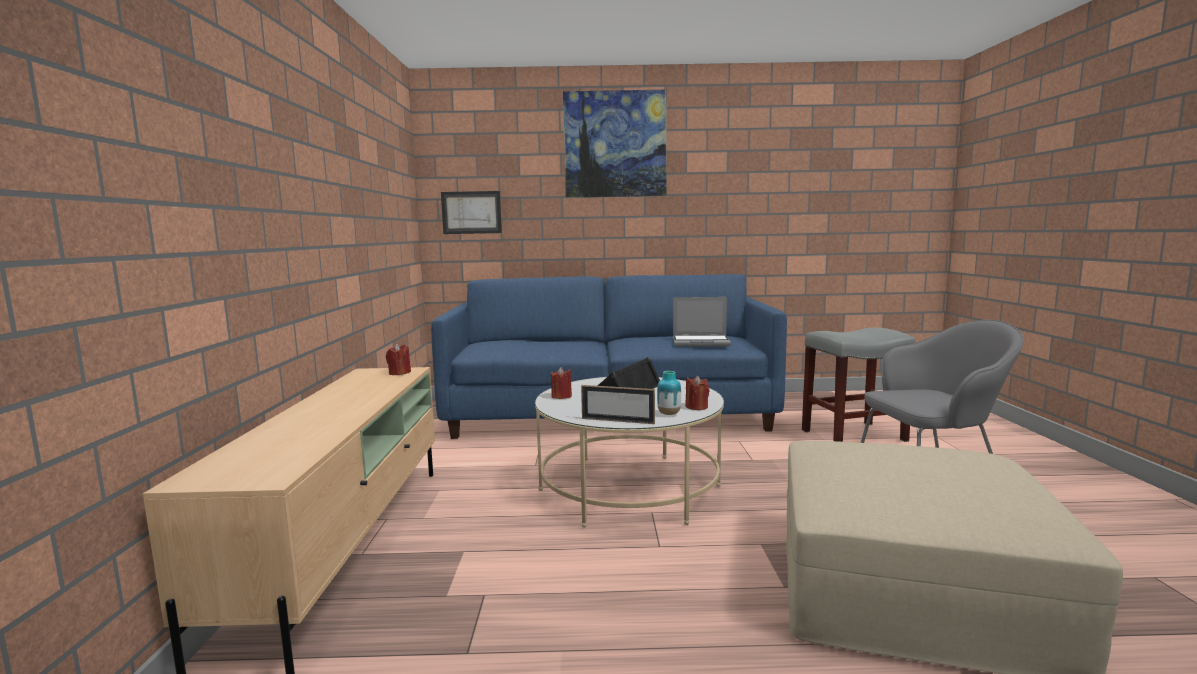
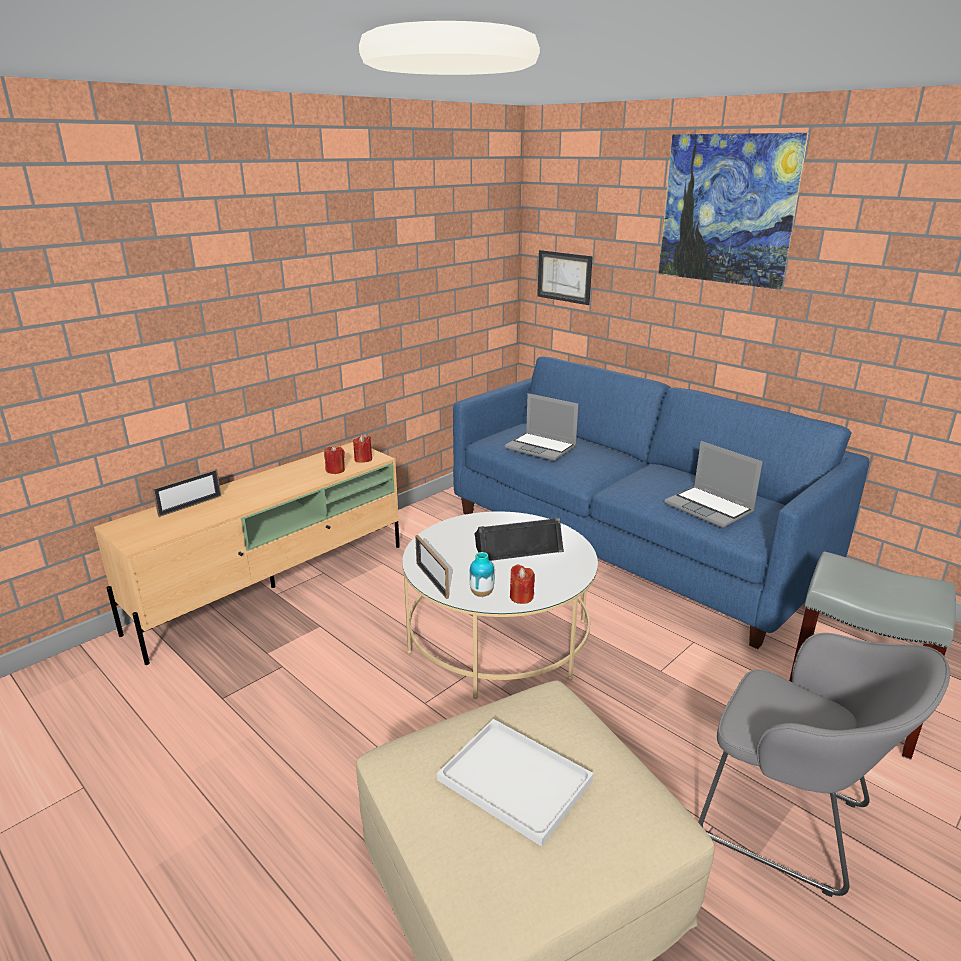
camera: 45 degrees right, 15 degrees up
(268, 439) = (190, 505): none -> picture frame
(527, 345) = (542, 448): none -> laptop
(561, 396) = (457, 528): red candle -> red candle (335, 470)
(911, 474) = (512, 779): none -> white tray

